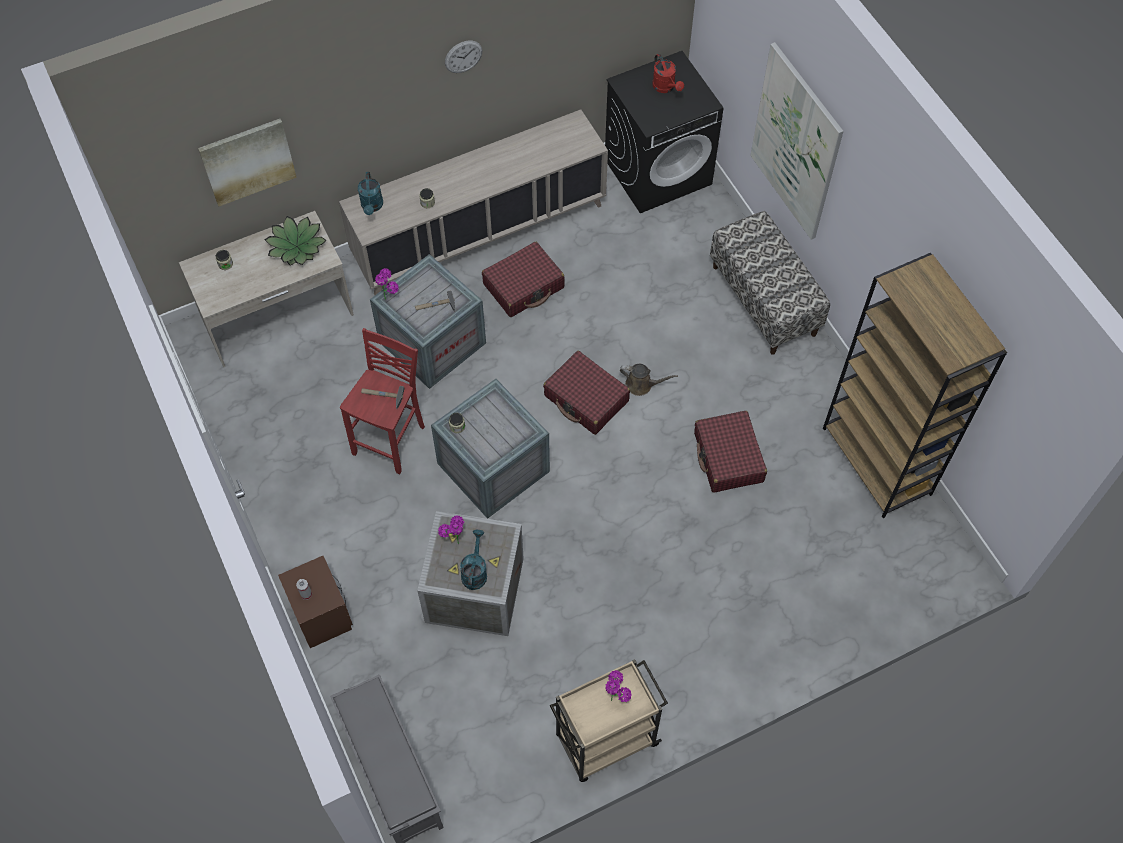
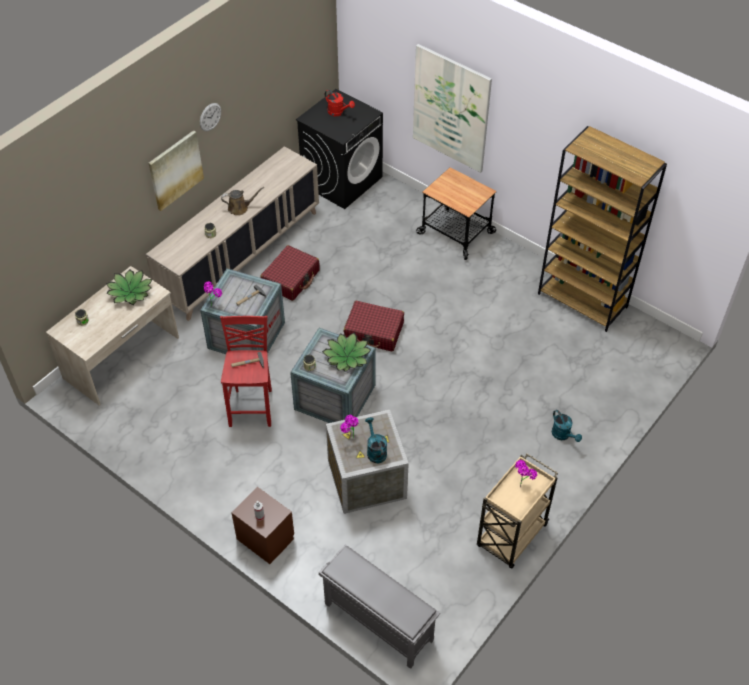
camera: 25 degrees left, 10 degrees down
(247, 161) = (84, 232): picture -> picture (175, 170)
(372, 206) = (172, 249): turquoise watering can -> turquoise watering can (563, 435)
(508, 432) = (347, 356): none -> potted plant
(641, 385) = (406, 310): brown watering can -> brown watering can (240, 208)
(728, 458) = (488, 333): red suitcase -> none
(764, 300) = (456, 233): bench -> cart

